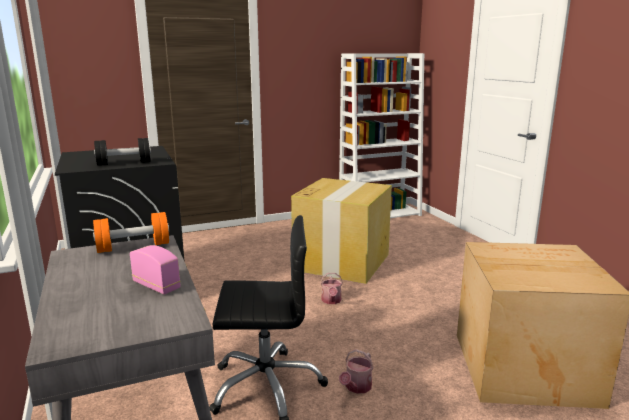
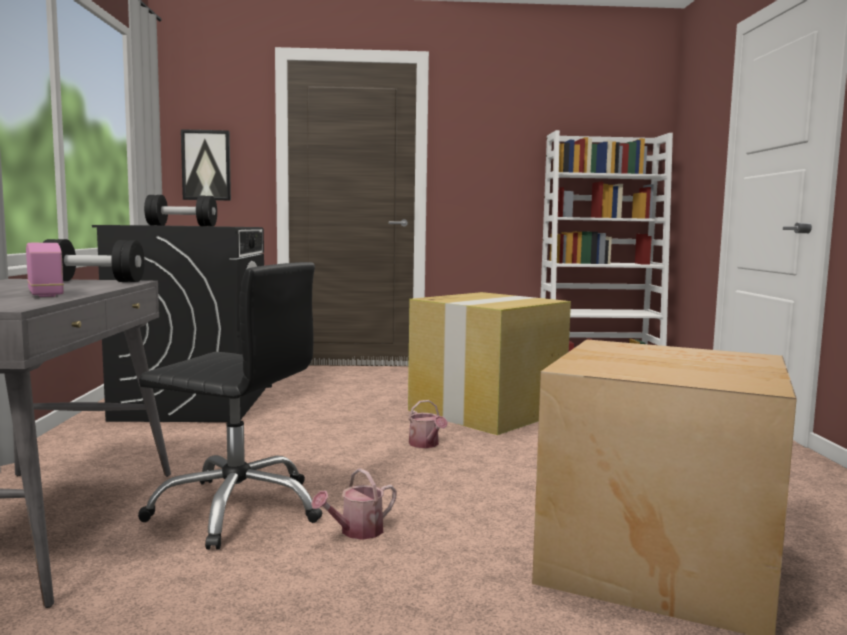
camera: 20 degrees right, 10 degrees down
(82, 85) = (206, 165): none -> picture
(133, 247) = (94, 281): orange dumbbell -> black dumbbell
(331, 301) = (426, 445): watering can -> watering can turned 45 degrees counterclockwise

